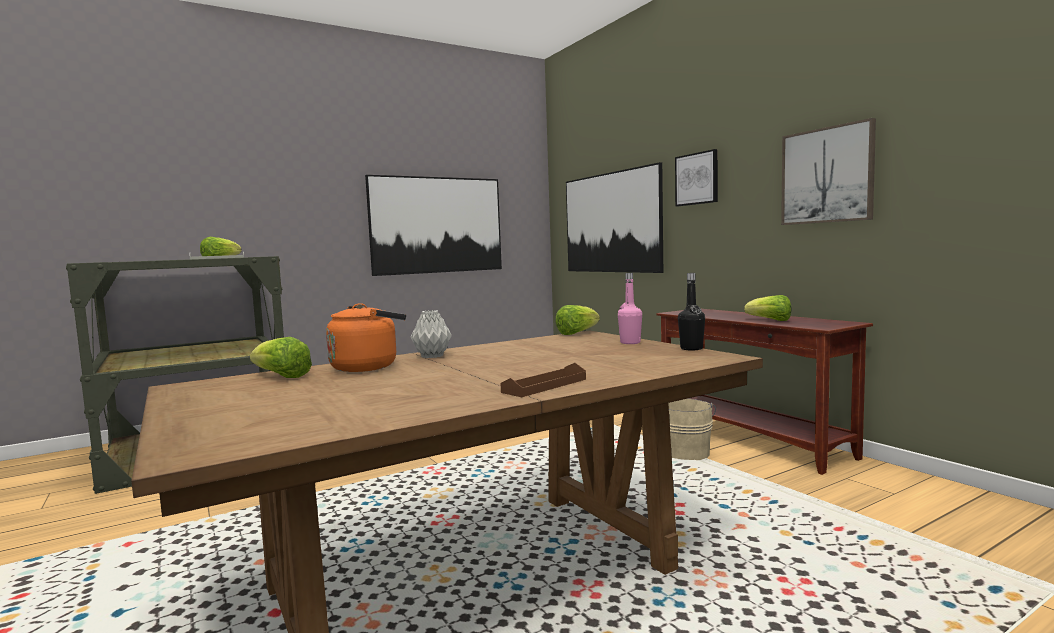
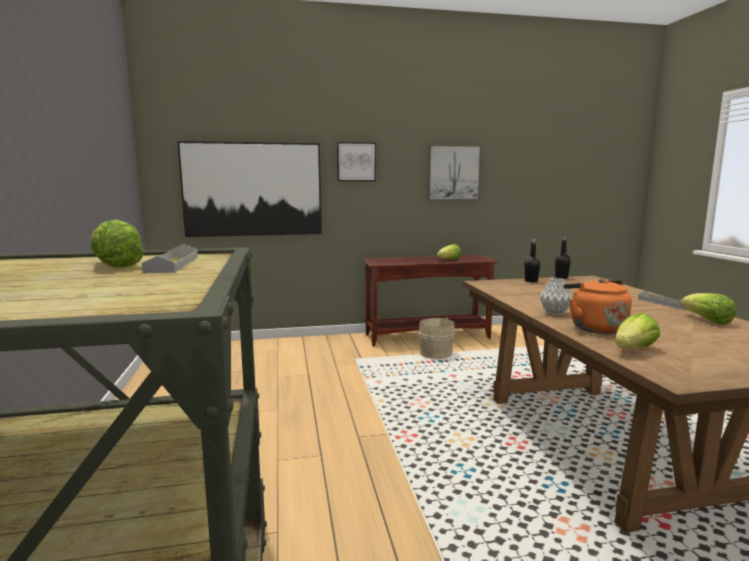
camera: 70 degrees left, 5 degrees up
(437, 225) = (90, 186): picture -> none
(545, 386) = (665, 303): brown tray -> grey tray
(576, 333) = (477, 283): lettuce -> lettuce (706, 320)
(630, 342) = (531, 281): pink bottle -> black bottle

